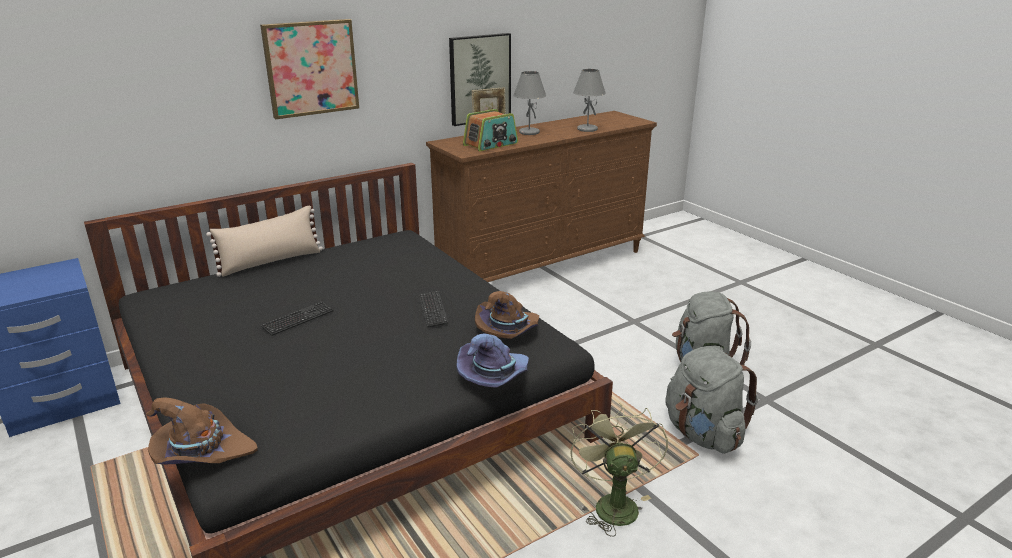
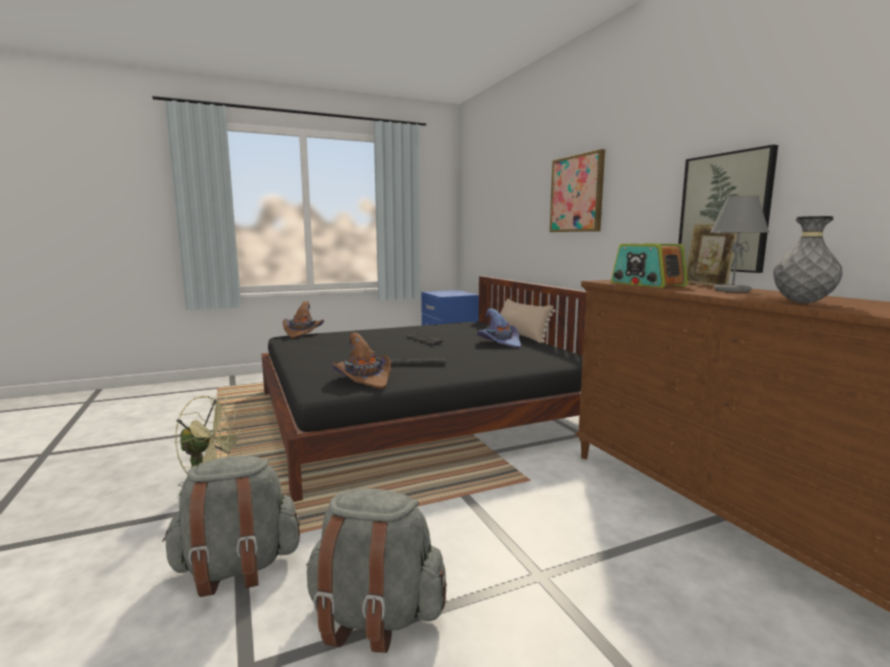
camera: 100 degrees right, 15 degrees down
(494, 376) = (301, 372): purple hat -> purple hat (499, 343)
(587, 129) = (802, 303): grey table lamp -> grey vase

